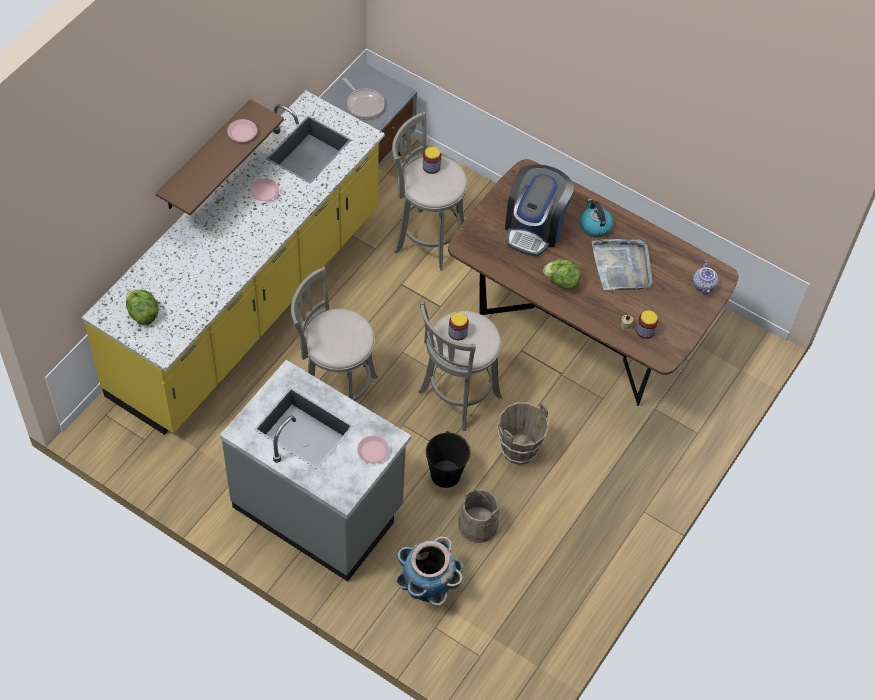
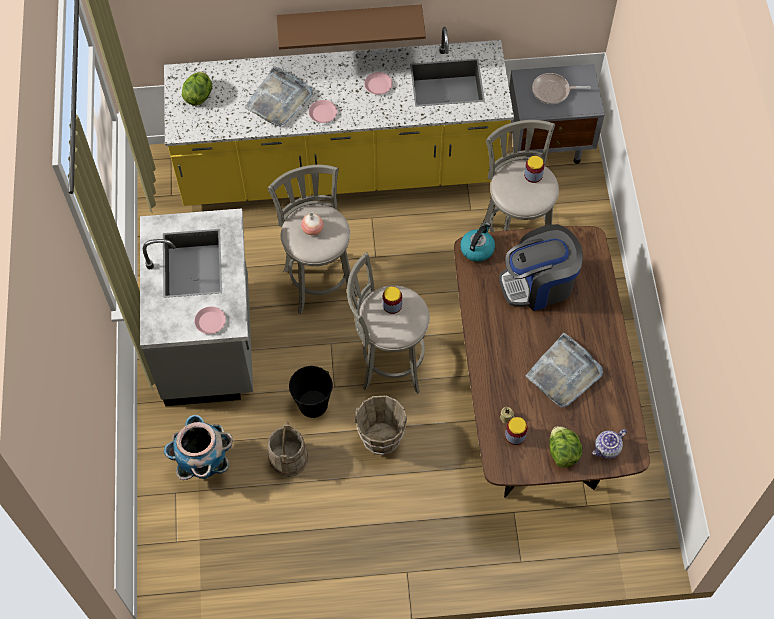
camera: 55 degrees right, 5 degrees up
(207, 263) = (279, 99): none -> grey tray
(242, 133) = (383, 23): pink plate -> pink plate (322, 113)
(337, 335) = (312, 229): none -> vase
(364, 104) = (553, 91): frying pan -> frying pan turned 75 degrees clockwise
(561, 282) = (503, 340): lettuce -> lettuce (562, 452)
(594, 226) = (585, 325): kettle -> kettle (477, 248)

